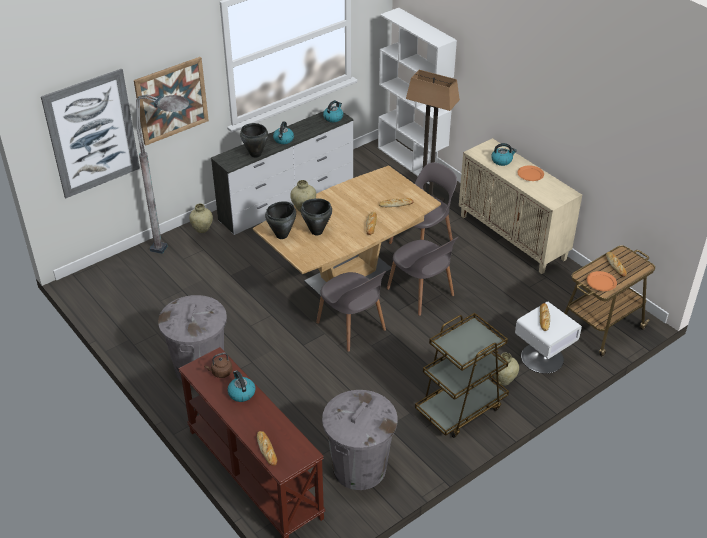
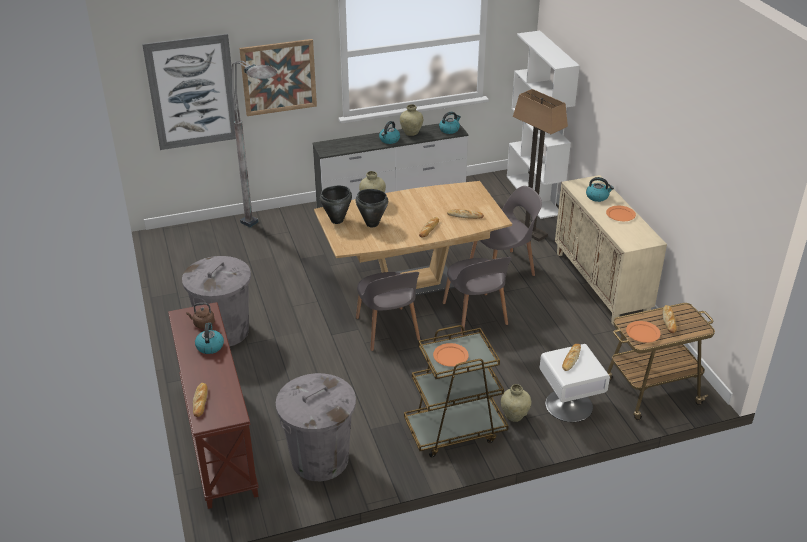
camera: 20 degrees right, 5 degrees down
(202, 229) = (298, 214): beige vase -> beige vase (411, 133)
(255, 154) = (355, 147): black cooking pot -> none
(462, 346) = (450, 356): none -> orange plate

